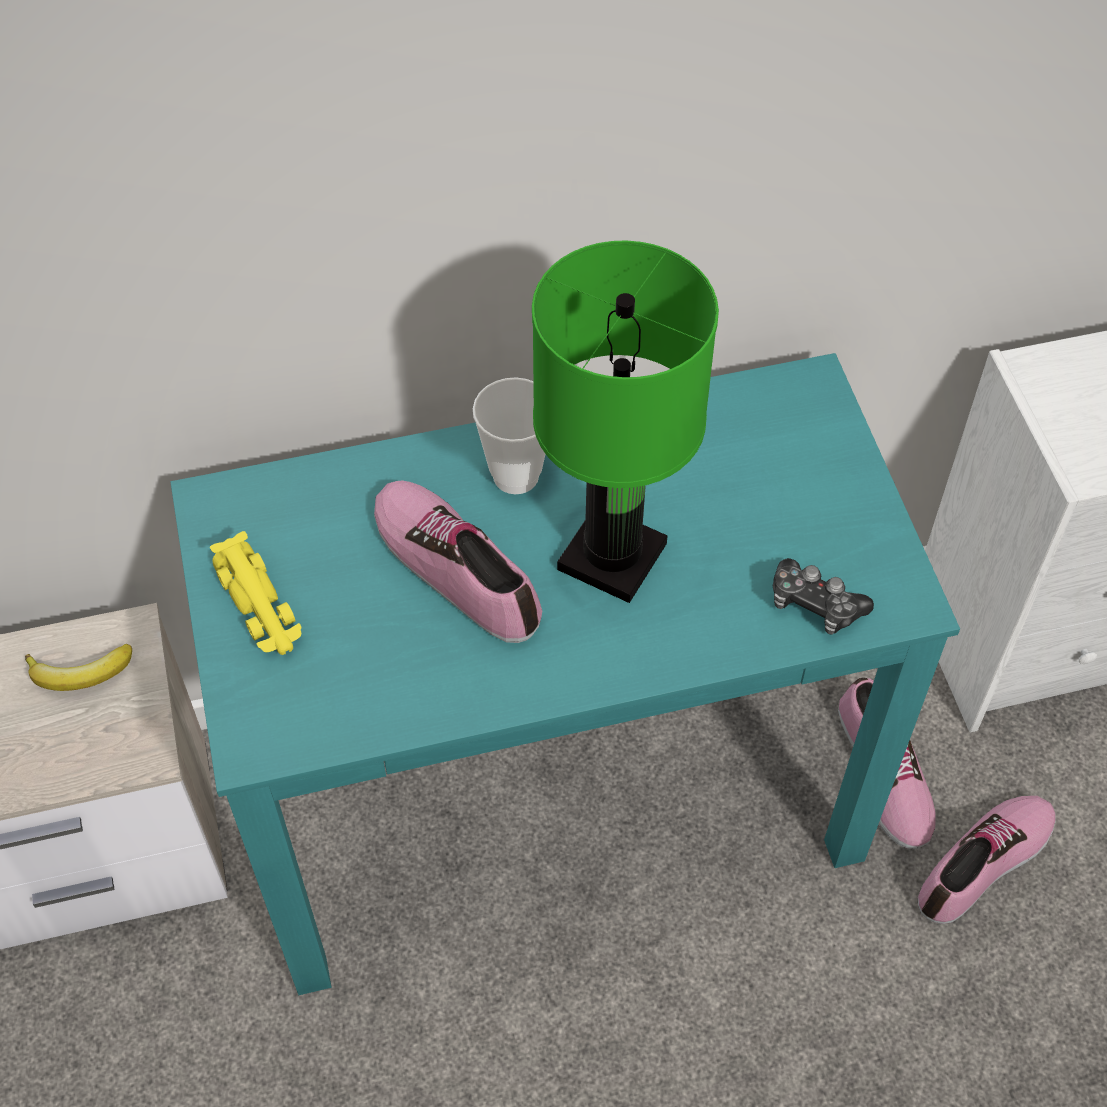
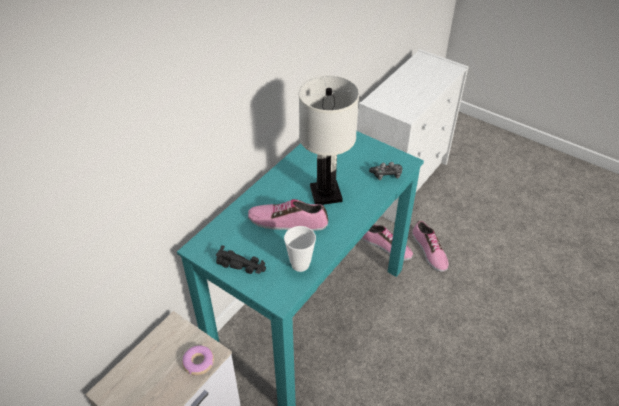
camera: 40 degrees left, 10 degrees down
(80, 674) = (168, 346): banana -> none
(100, 752) = (198, 362): none -> donut
(260, 607) = (242, 265): yellow toy car -> black toy car
(516, 476) = (279, 190): cup -> cup (300, 264)
(610, 557) = (325, 194): green table lamp -> white table lamp
(985, 863) = (429, 251): shoe -> shoe turned 150 degrees clockwise

